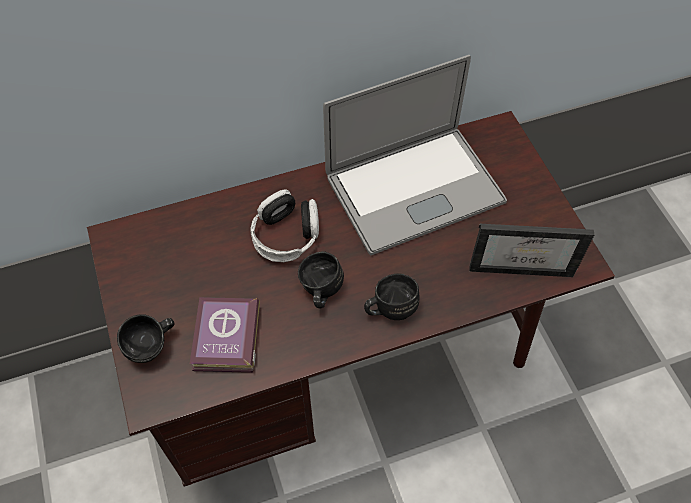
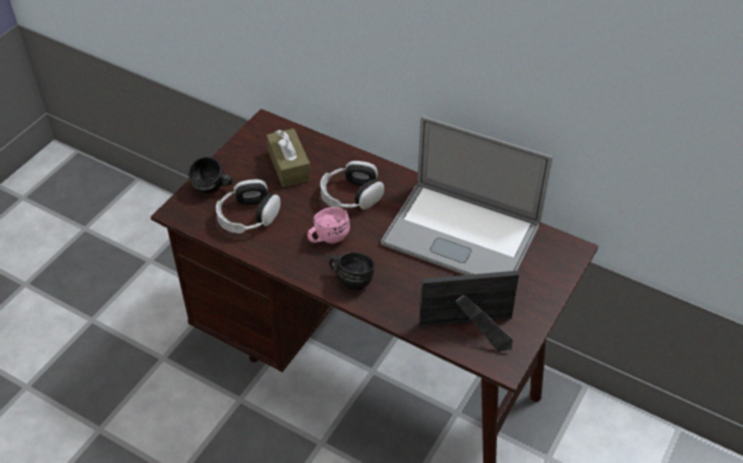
camera: 50 degrees right, 10 degrees down
(194, 258) = (289, 166): none -> brown tissue box
(225, 340) = (248, 216): book -> headphones
(319, 291) = (327, 237): black mug -> pink mug
(522, 263) = (465, 328): picture frame -> picture frame turned 120 degrees clockwise

